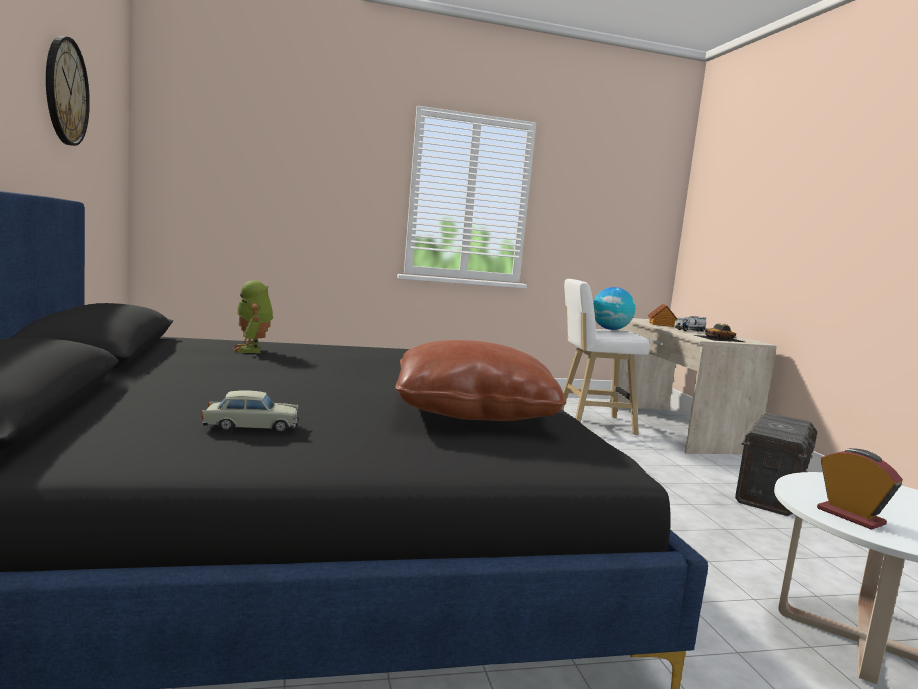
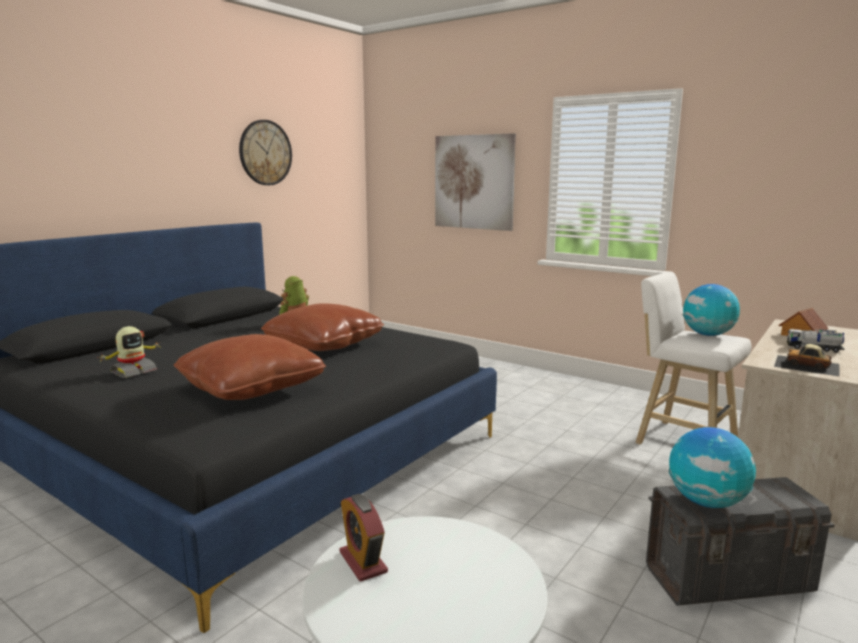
camera: 50 degrees right, 5 degrees up
(251, 426) = (133, 372): beige toy car -> toy robot
(315, 183) = (474, 182): none -> picture
(370, 366) = (324, 345): none -> brown pillow
(784, 433) = (706, 502): none -> globe
(850, 516) = (363, 562): alarm clock -> alarm clock turned 135 degrees clockwise

